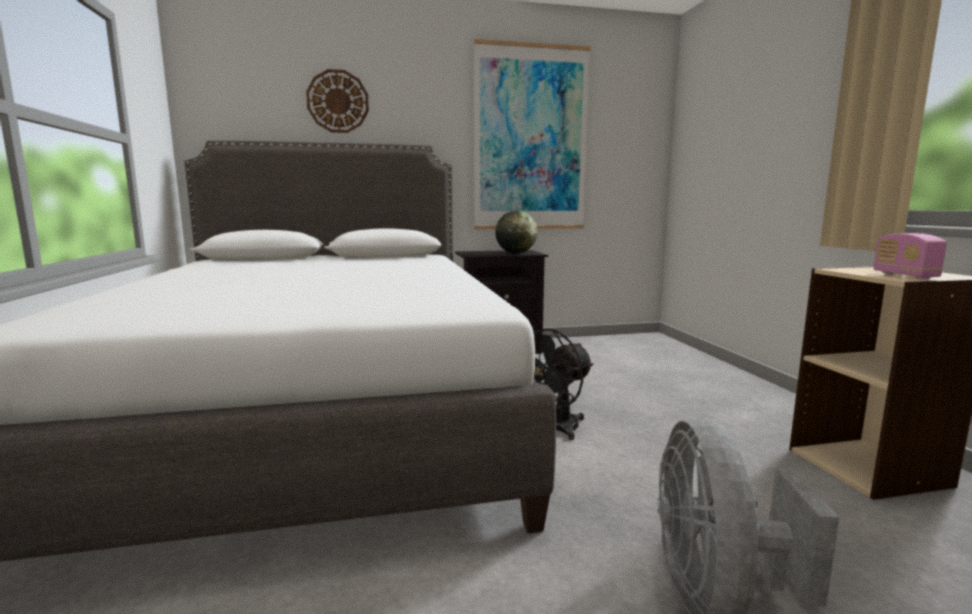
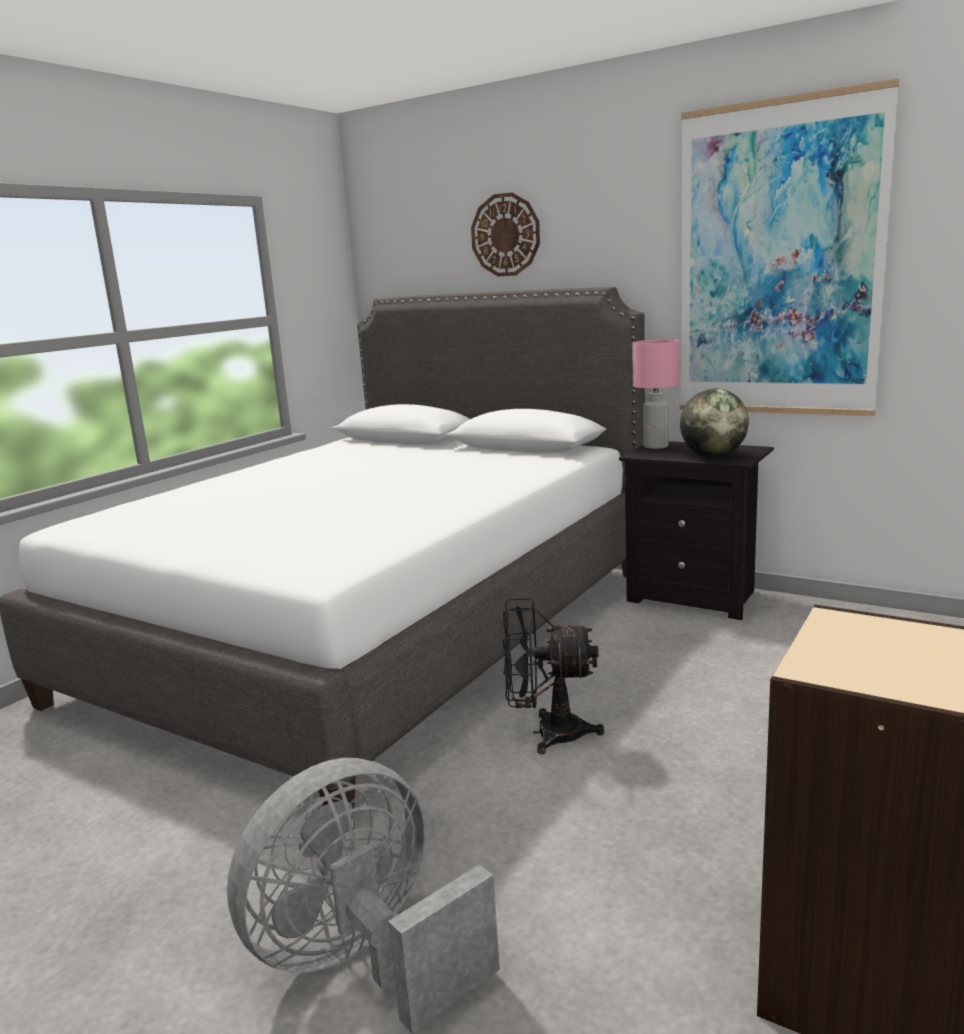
camera: 45 degrees right, 5 degrees up
(469, 252) = (656, 446): none -> pink table lamp
(904, 275) = (860, 664): radio -> none

